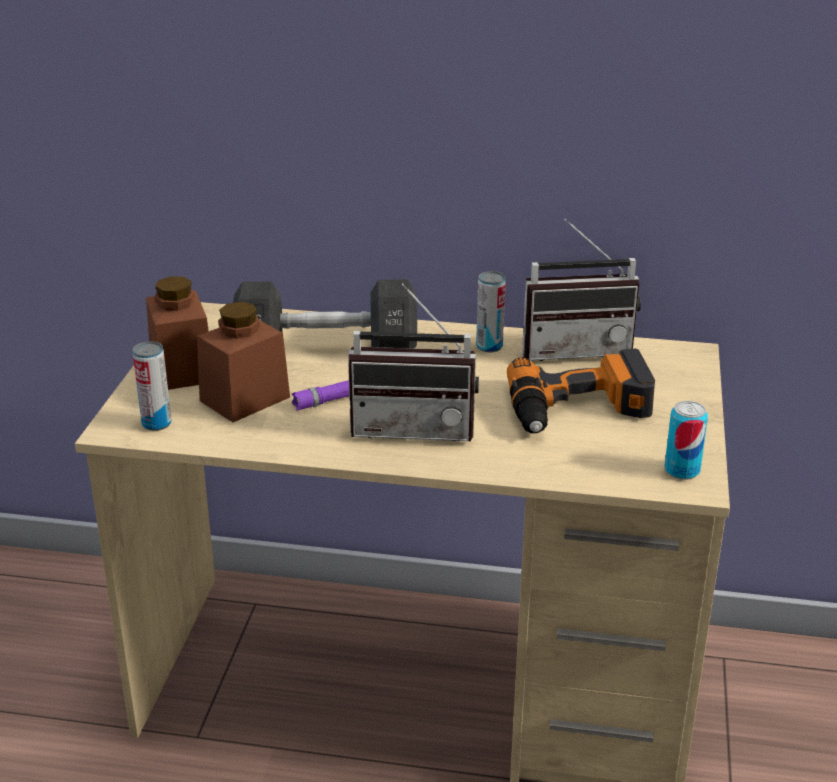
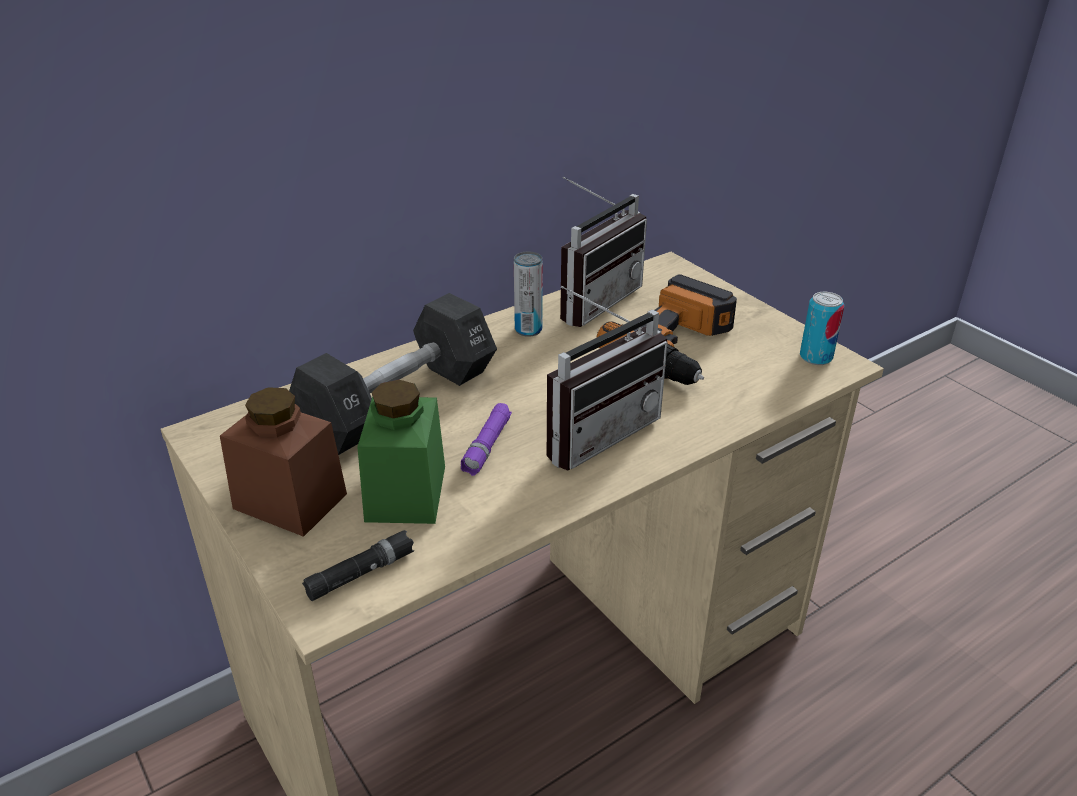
camera: 45 degrees left, 5 degrees up
(156, 423) = (360, 573): can -> black flashlight
(245, 399) = (406, 493): brown jar -> green jar

